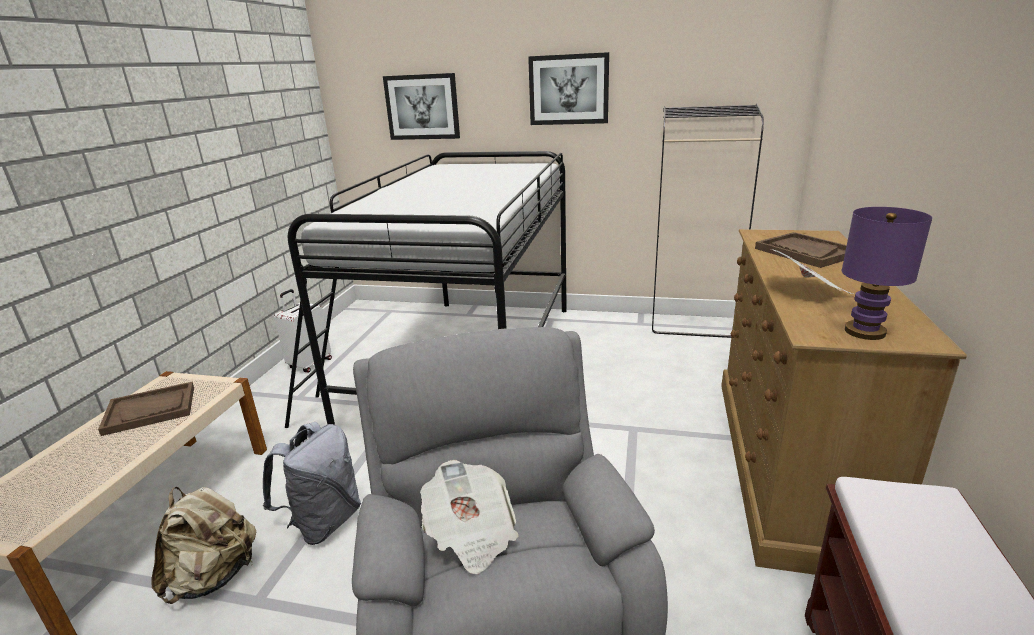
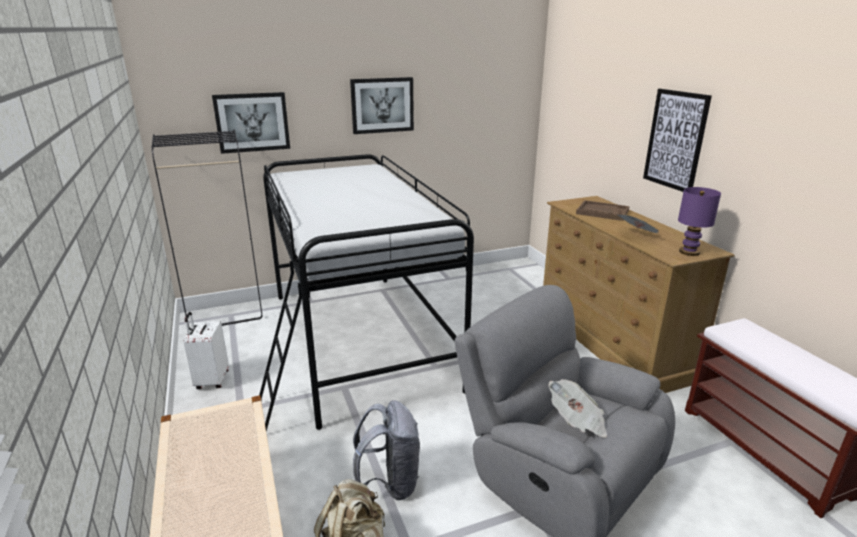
camera: 35 degrees left, 0 degrees up
(151, 410) = (209, 448): brown tray -> none
(693, 326) = (483, 272): black clothes rack -> black clothes rack (226, 315)
(932, 126) = (675, 140): none -> picture

